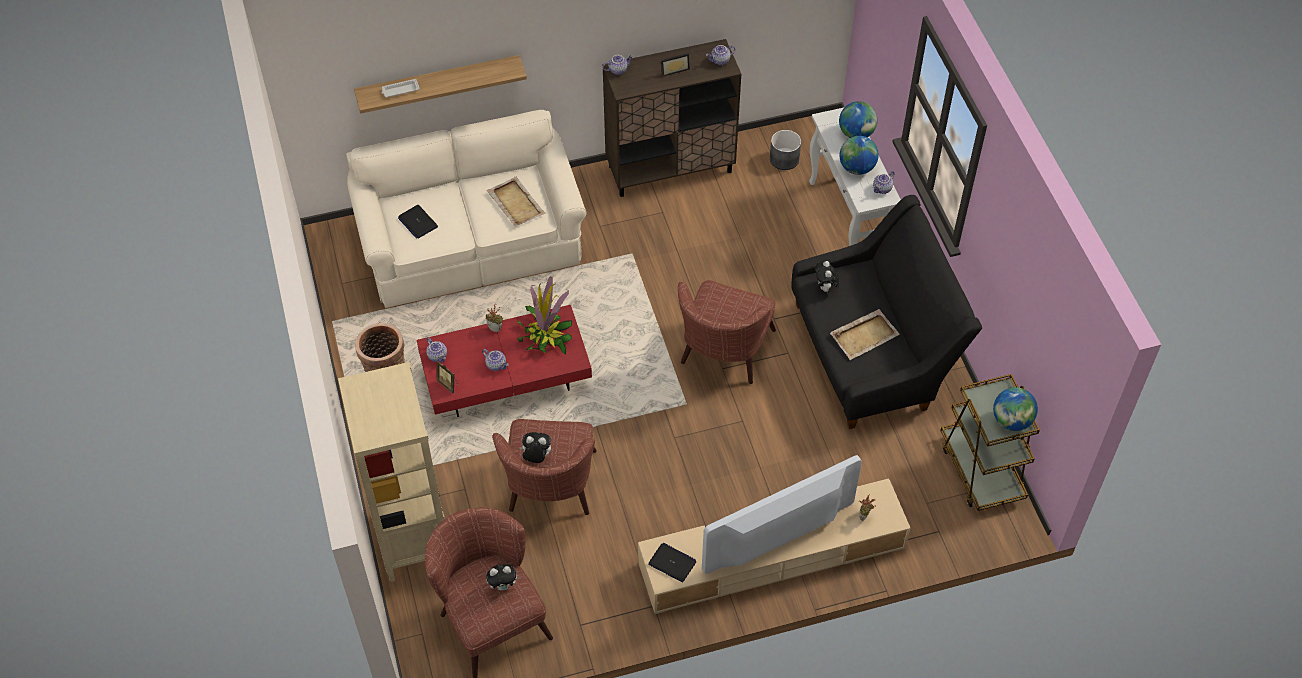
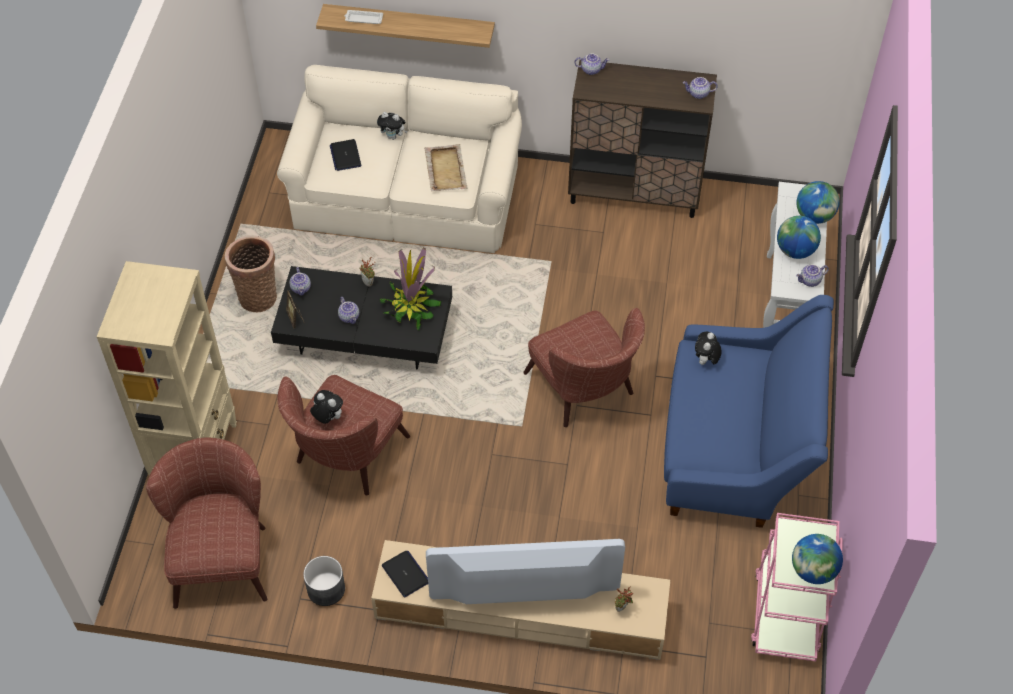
camera: 25 degrees right, 0 degrees up
(503, 585) = (226, 527): plush toy -> plush toy (393, 136)
(506, 378) = (366, 335): red coffee table -> black coffee table
(674, 69) = (647, 87): picture frame -> none
(723, 355) = (584, 392): brown armchair -> brown armchair turned 75 degrees counterclockwise
(784, 159) = (753, 223): grey planter -> grey planter (325, 589)
(865, 335) = (719, 424): beige tray -> none
(871, 353) = (735, 447): black sofa -> blue sofa
(981, 470) = (786, 612): brown cart -> pink cart

